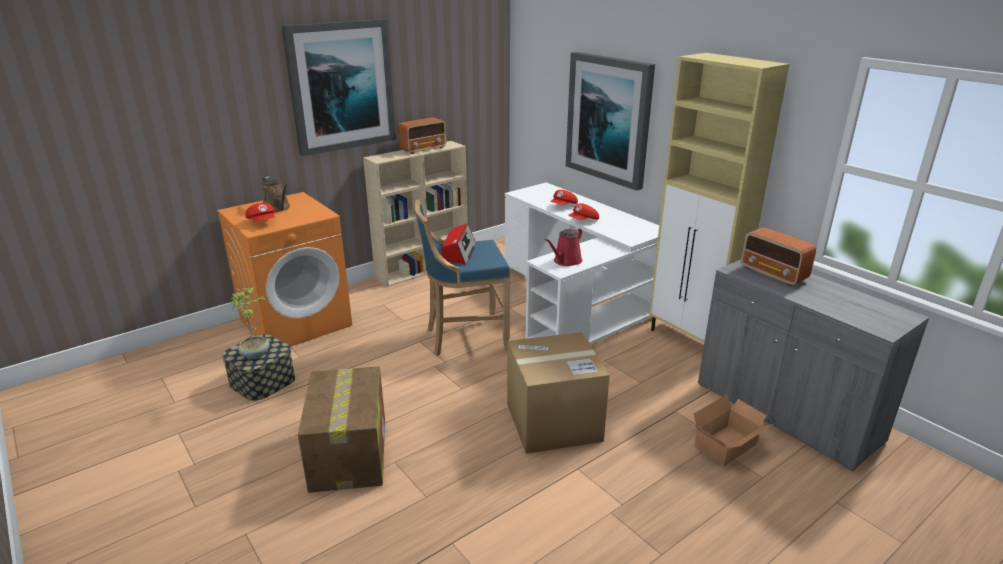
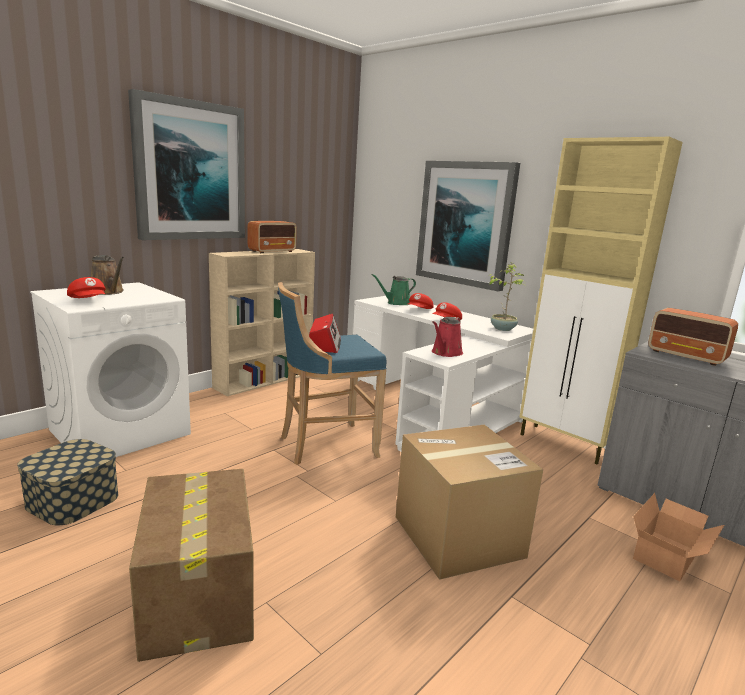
camera: 10 degrees left, 10 degrees down
(256, 354) = (67, 461): potted plant -> potted plant (502, 328)
(296, 322) = (121, 431): orange washing machine -> white washing machine
(545, 196) = (396, 303): none -> green watering can

